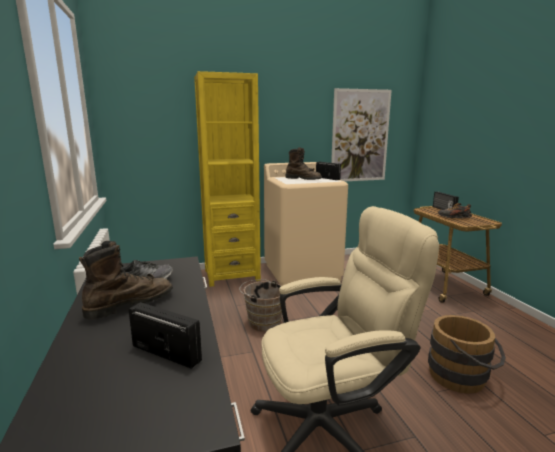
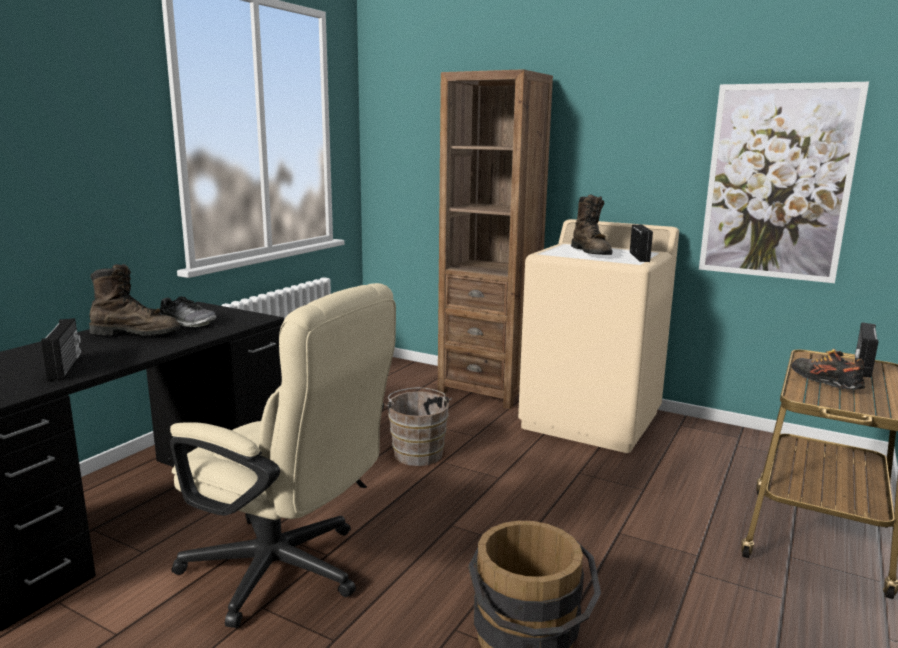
camera: 45 degrees right, 0 degrees up
(232, 275) = (488, 390): yellow bookcase -> brown bookcase

